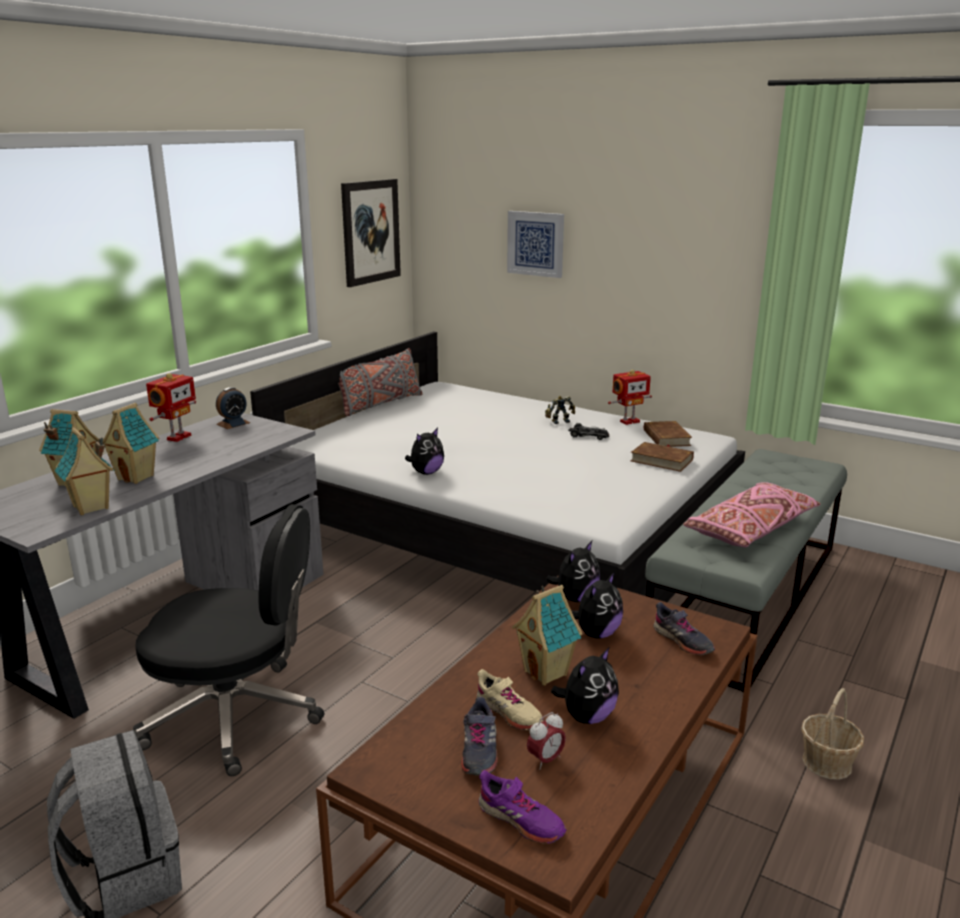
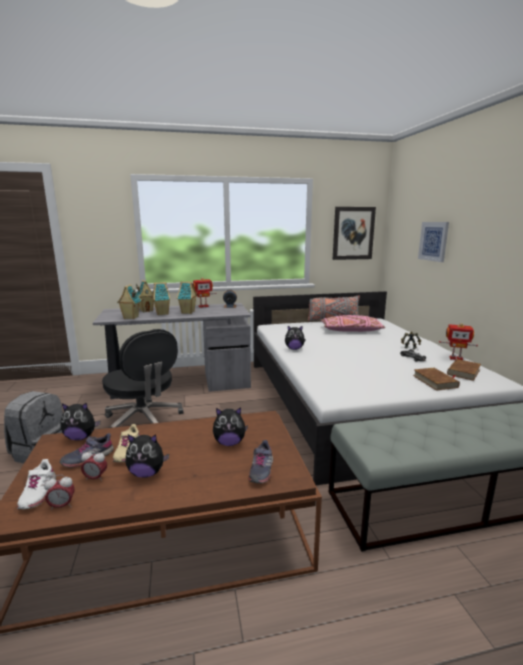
camera: 45 degrees right, 5 degrees down
(520, 820) = (38, 493): purple shoe -> white shoe
(547, 672) = (174, 446): toy house -> toy house (188, 312)
(575, 598) = (255, 423): plush toy -> plush toy (81, 437)
(581, 806) = (62, 506): none -> alarm clock
(750, 529) = (429, 438): pink pillow -> pink pillow (351, 330)
(827, 762) = (347, 633): basket -> none

